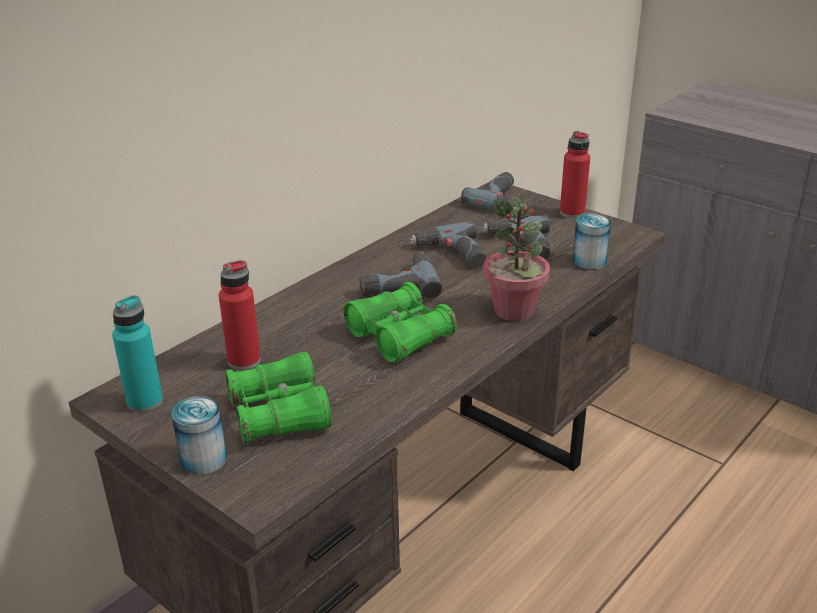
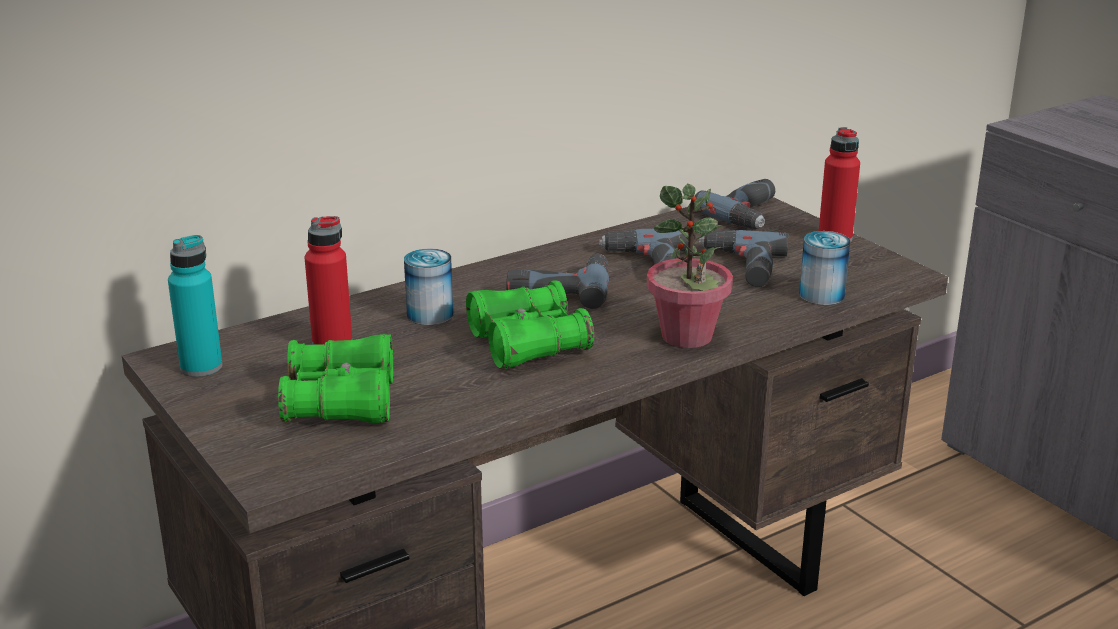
camera: 15 degrees right, 5 degrees down
(203, 459) = (233, 431): can -> can (430, 314)

